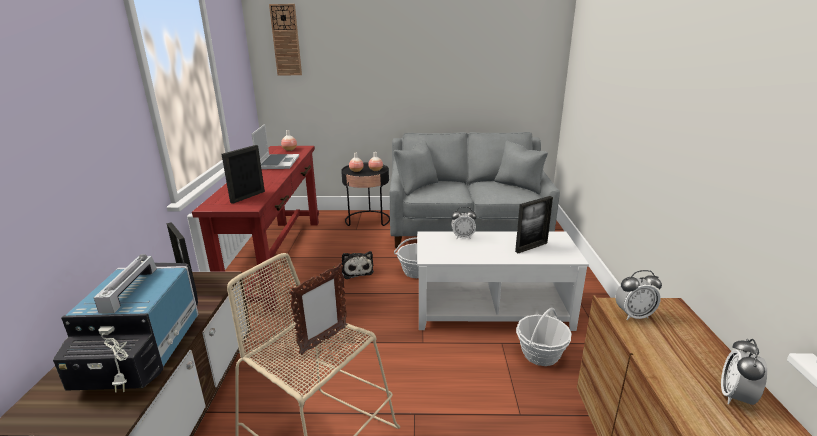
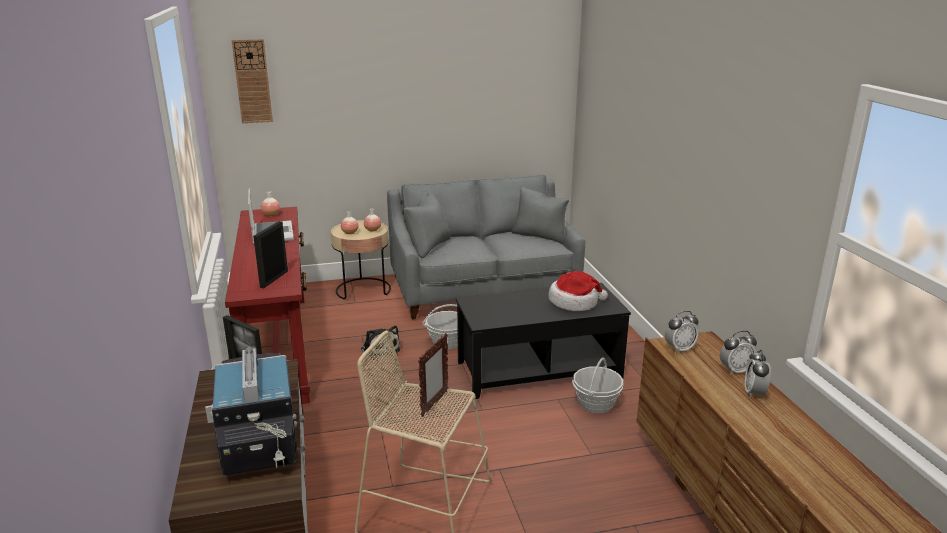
camera: 15 degrees left, 0 degrees up
(367, 220) = (363, 290): black side table -> beige side table
(463, 237) = (505, 299): alarm clock -> alarm clock (735, 370)
(492, 309) = (539, 370): white coffee table -> black coffee table
(531, 247) = (574, 302): picture frame -> hat

